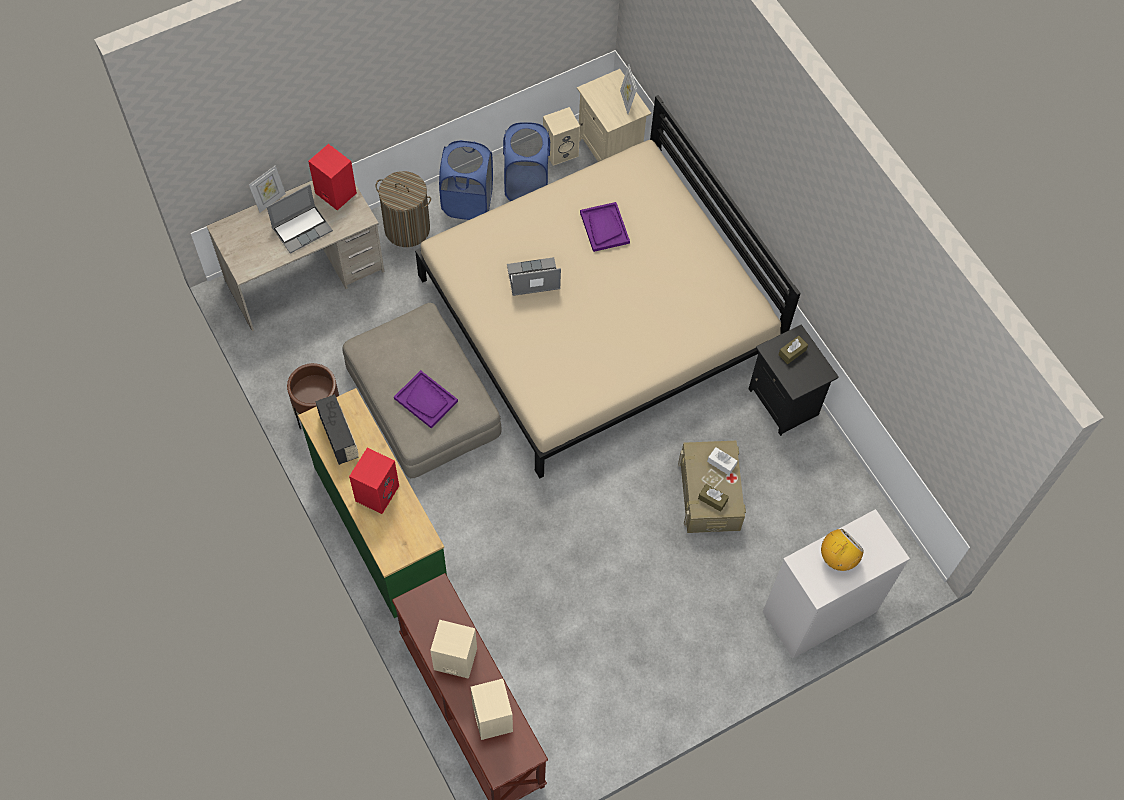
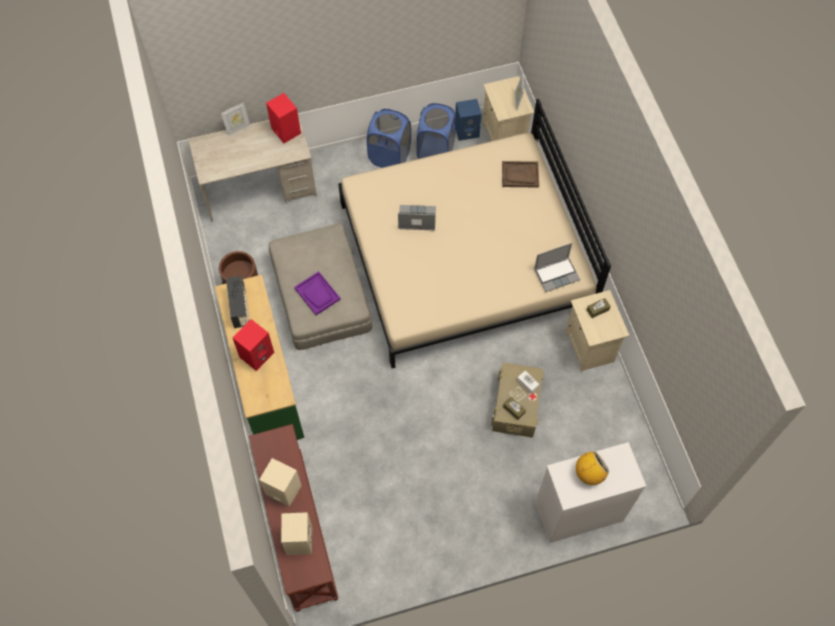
camera: 15 degrees right, 0 degrees up
(302, 229) = (255, 152): laptop -> laptop (557, 274)
(407, 228) = (341, 168): laundry basket -> none
(561, 150) = (467, 131): beige speaker -> blue speaker
(604, 227) = (479, 191): purple tray -> none
(651, 197) = (520, 175): none -> brown tray
(784, 401) = (590, 347): black nightstand -> beige nightstand

